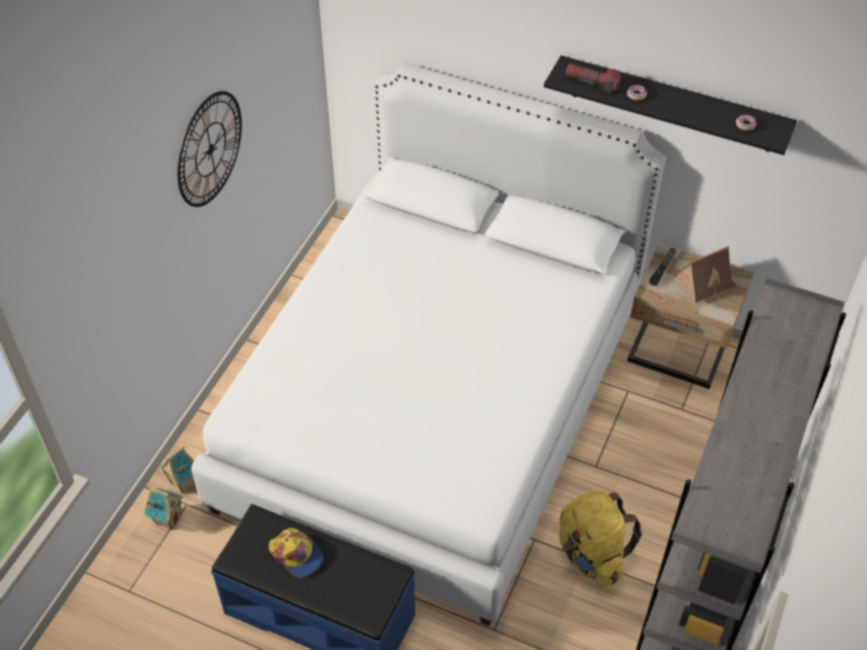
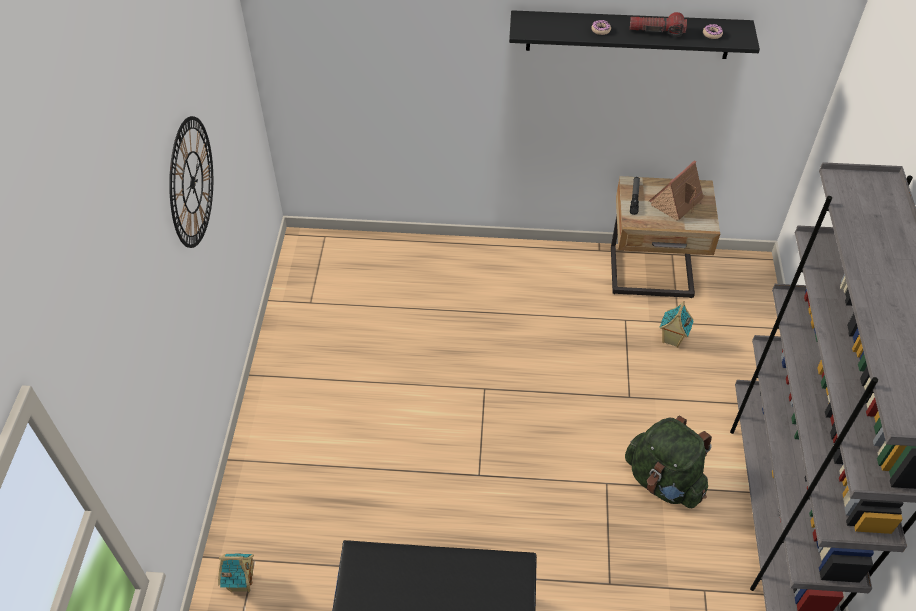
camera: 20 degrees left, 0 degrees up
(183, 483) = (242, 539): toy house -> toy house (671, 339)
(297, 555) = (414, 578): cap -> none
(433, 405) = (457, 385): white bed -> none
(591, 554) = (664, 481): yellow backpack -> green backpack
(592, 82) = (554, 28): flashlight -> flashlight (656, 31)

